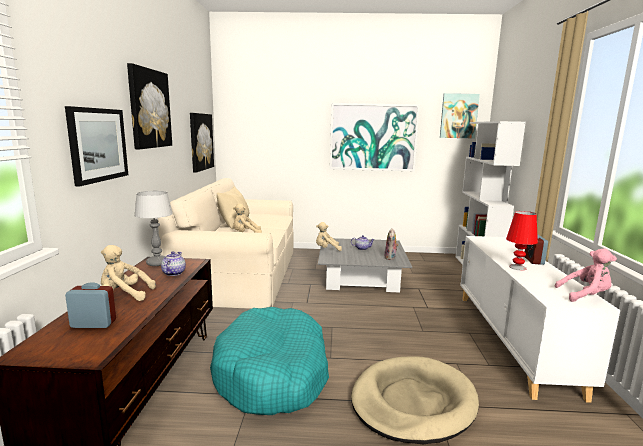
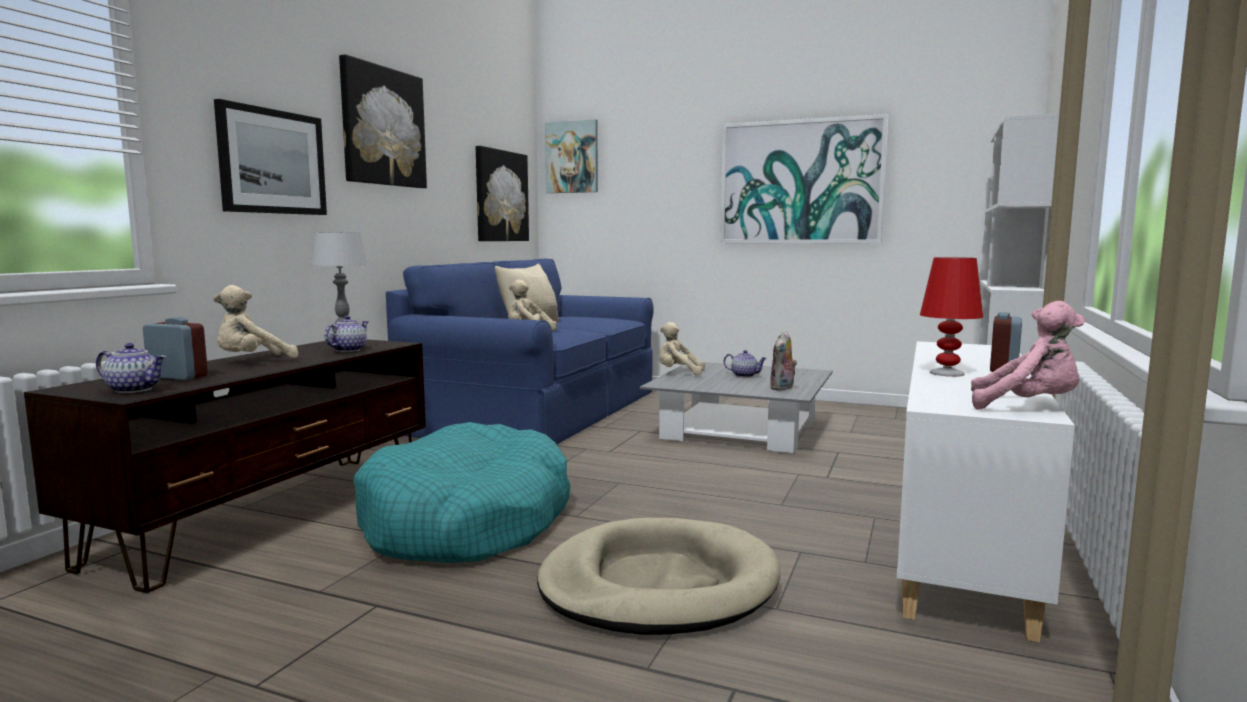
camera: 20 degrees right, 5 degrees down
(83, 347) = (135, 389): none -> teapot
(124, 295) = (253, 361): beige plush toy -> beige plush toy turned 60 degrees counterclockwise
(240, 273) = (539, 410): beige sofa -> blue sofa
(458, 116) = (972, 131): picture -> picture (572, 157)

